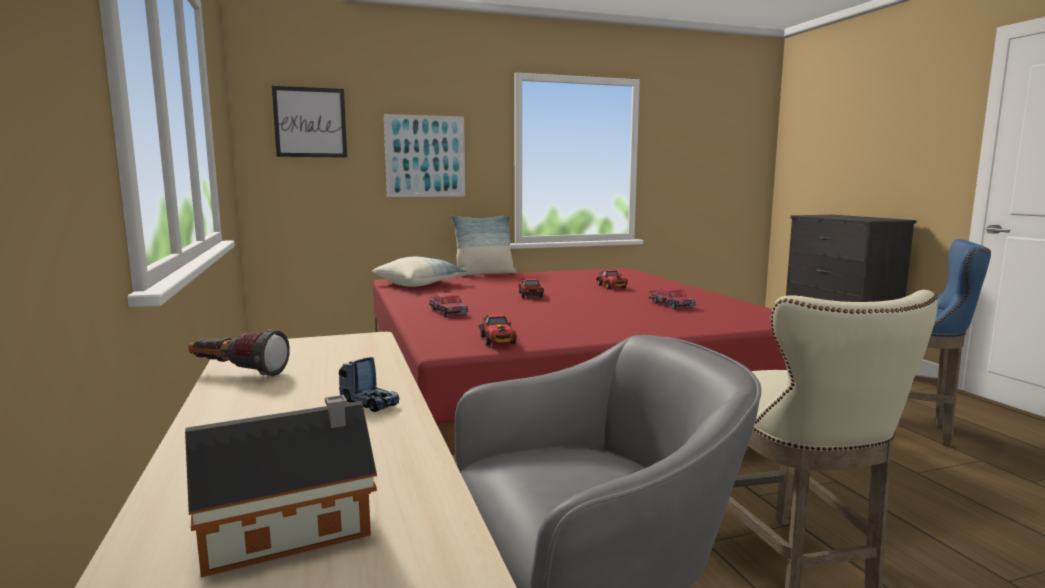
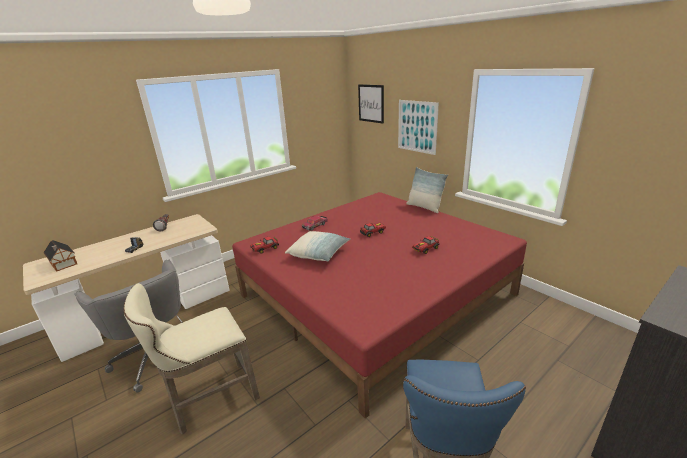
camera: 70 degrees right, 15 degrees up
(419, 284) = (375, 203): pillow -> pillow (319, 253)
(671, 305) = (380, 277): toy car -> none

